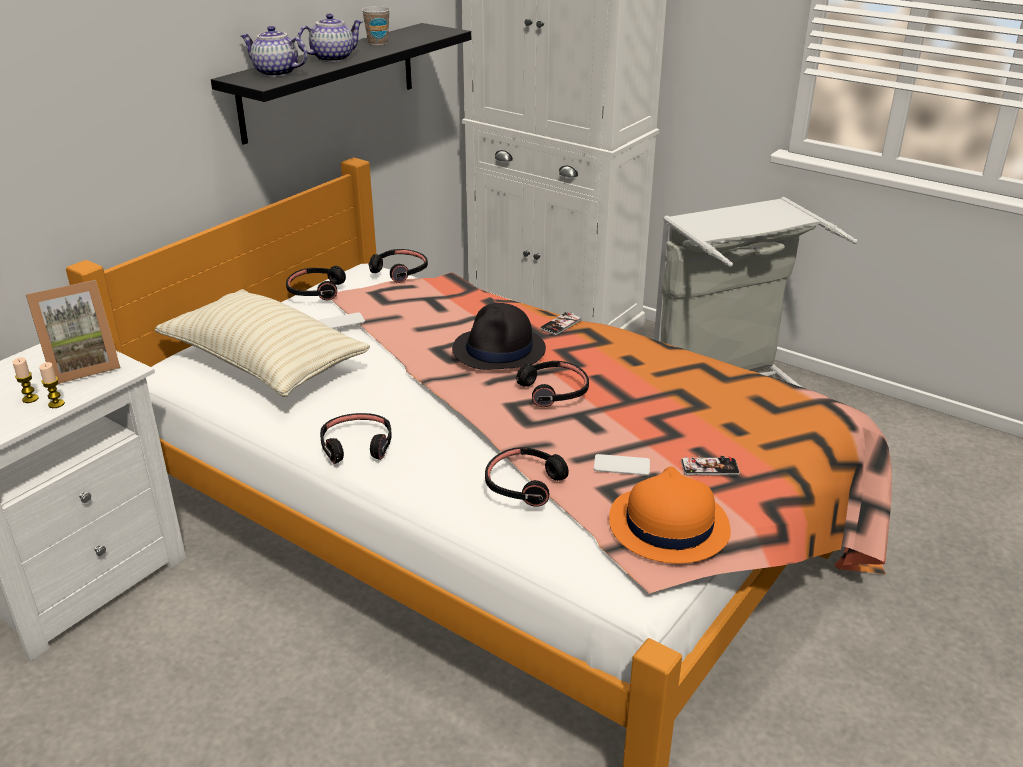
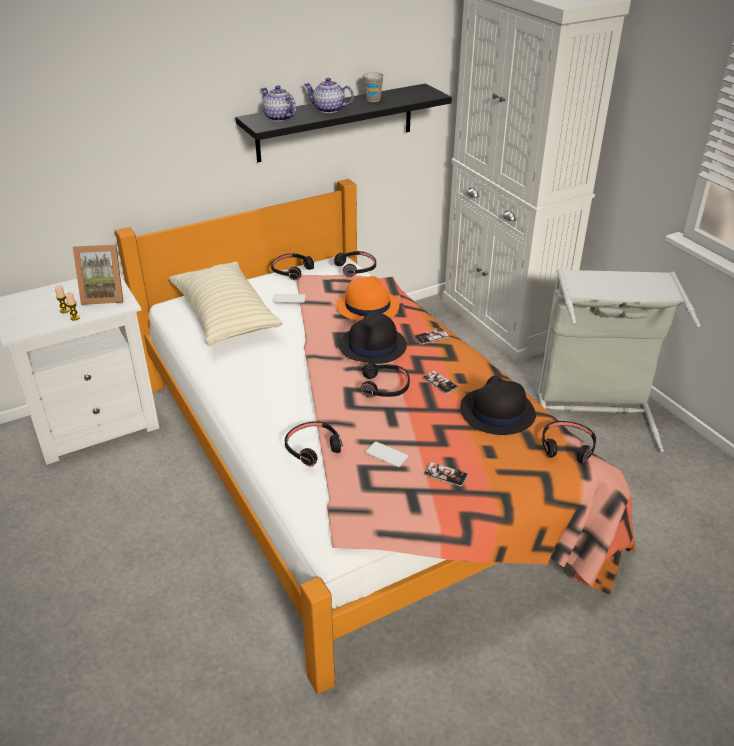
camera: 25 degrees right, 5 degrees up
(332, 58) = (328, 110): teapot -> teapot turned 150 degrees counterclockwise
(357, 445) = (237, 390): black headphones -> black headphones (567, 447)
(613, 371) = (440, 383): none -> phone
(668, 525) = (381, 506): orange hat -> orange hat (367, 306)
(705, 385) = (497, 412): none -> black hat

